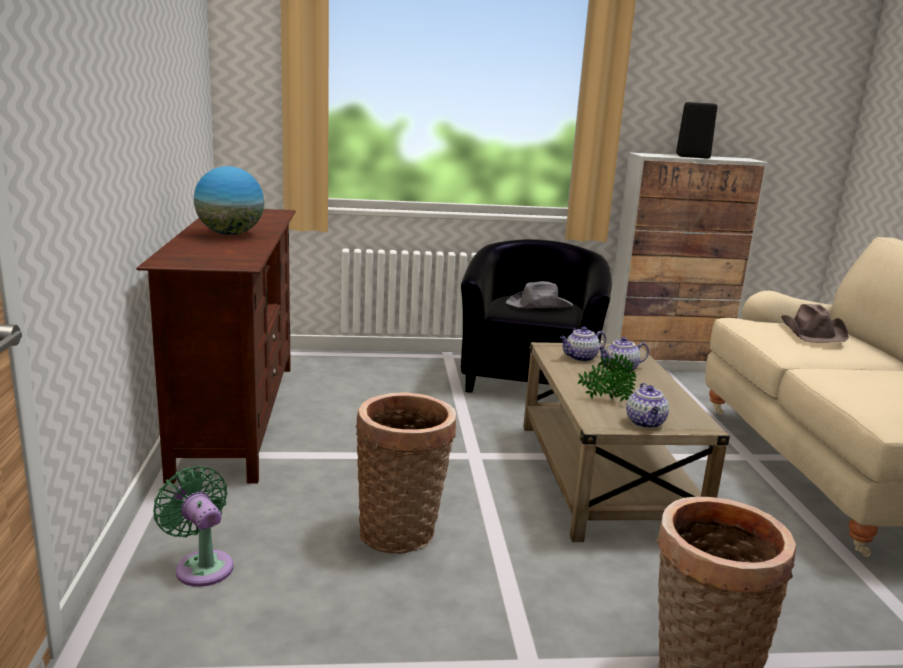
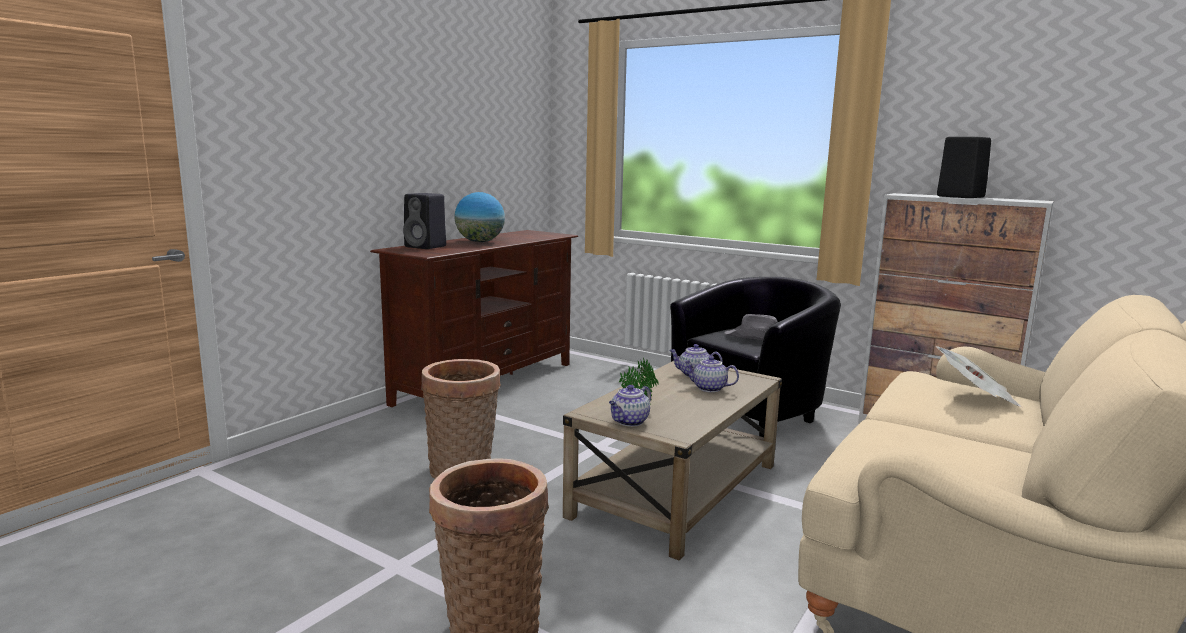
camera: 40 degrees right, 5 degrees down
(195, 251) = (426, 247): none -> black speaker
(202, 565) = (334, 449): green fan -> none
(813, 333) = (975, 397): brown hat -> newspaper

